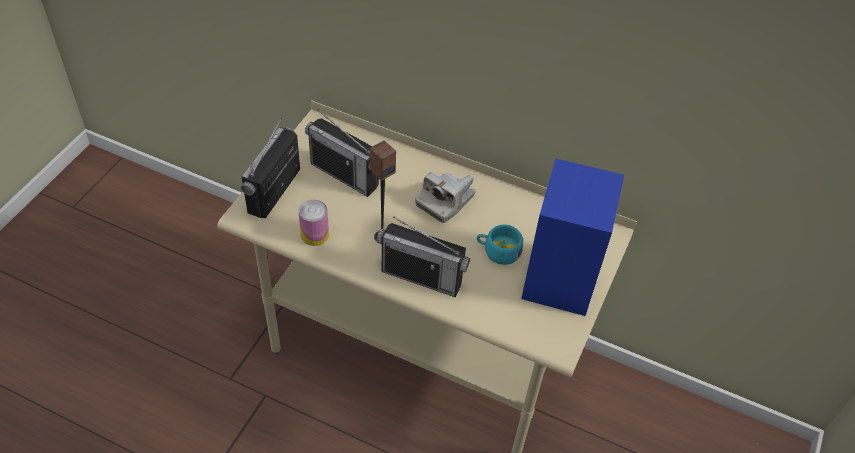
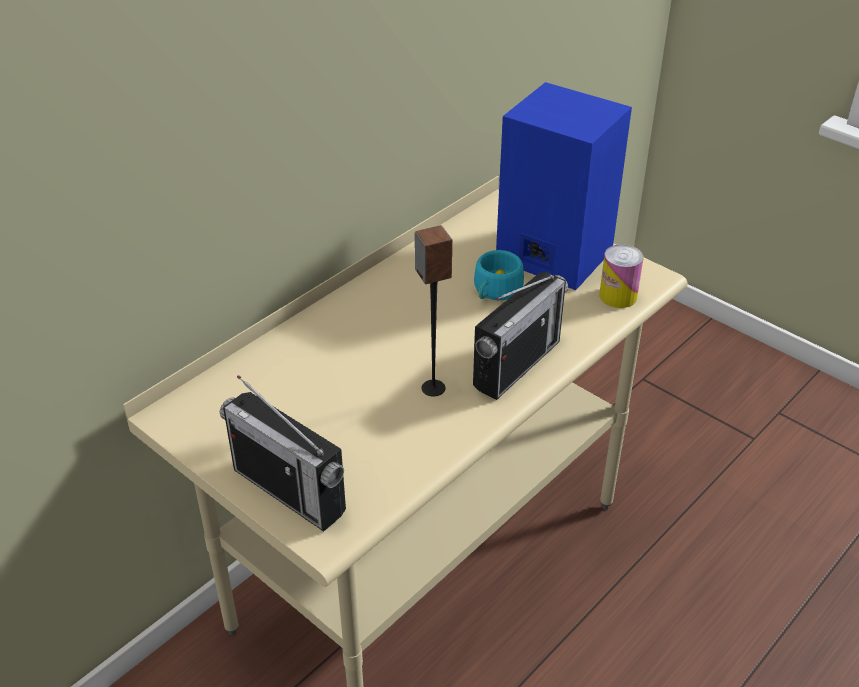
camera: 70 degrees left, 10 degrees down
(314, 234) = (401, 457): can -> can (618, 296)
(344, 175) = (295, 405): radio -> none
(445, 201) = (392, 317): camera -> none

